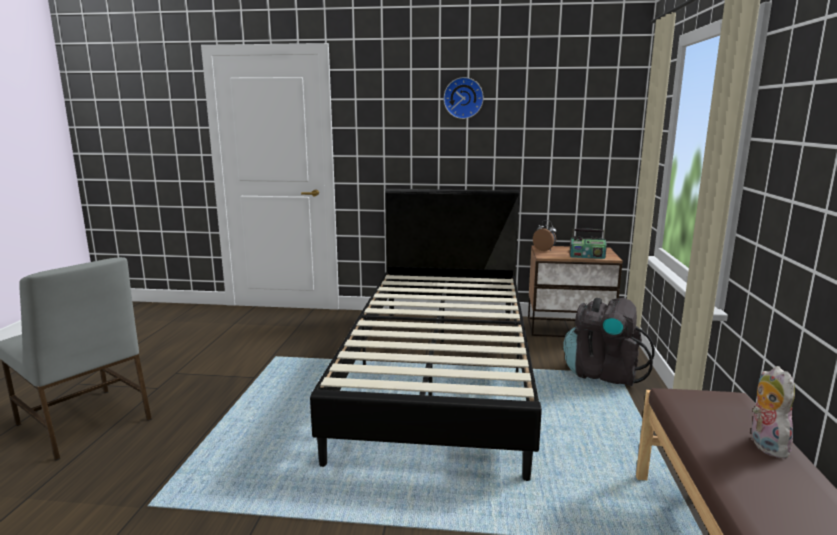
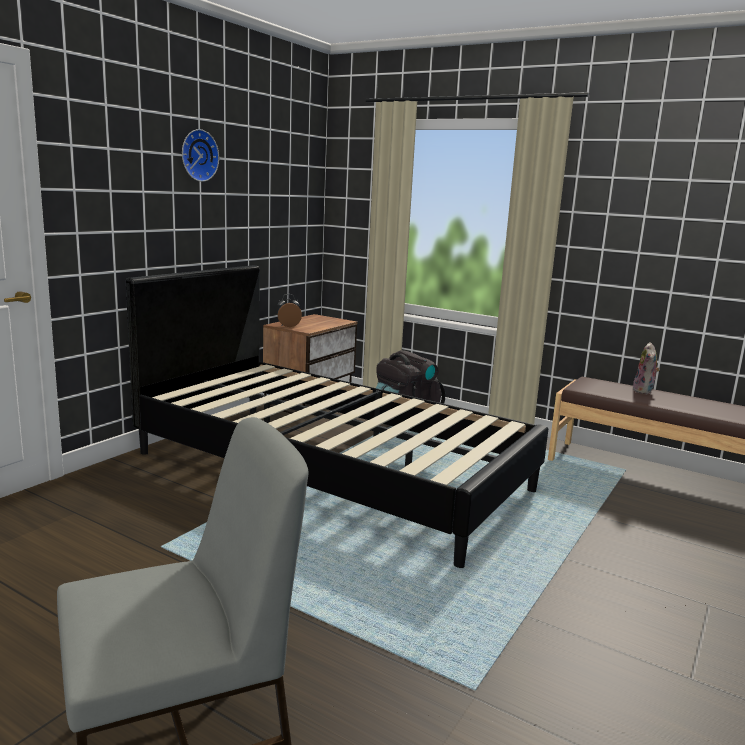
camera: 65 degrees left, 0 degrees up
(587, 256) = (330, 323): radio -> none
(764, 445) = (644, 391): plush toy -> plush toy turned 105 degrees counterclockwise

